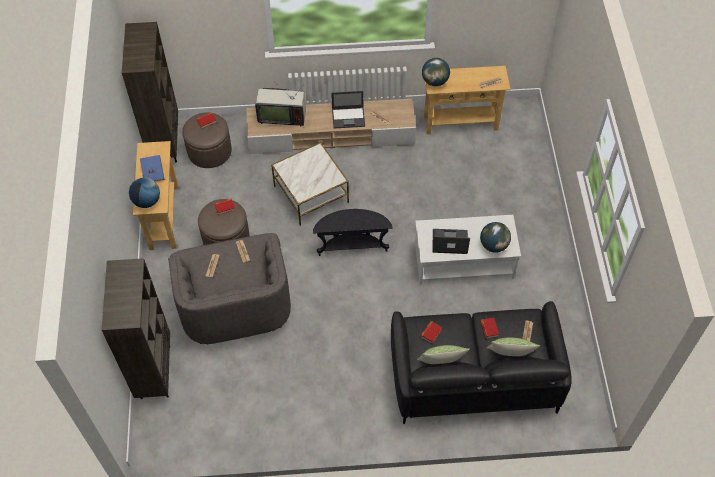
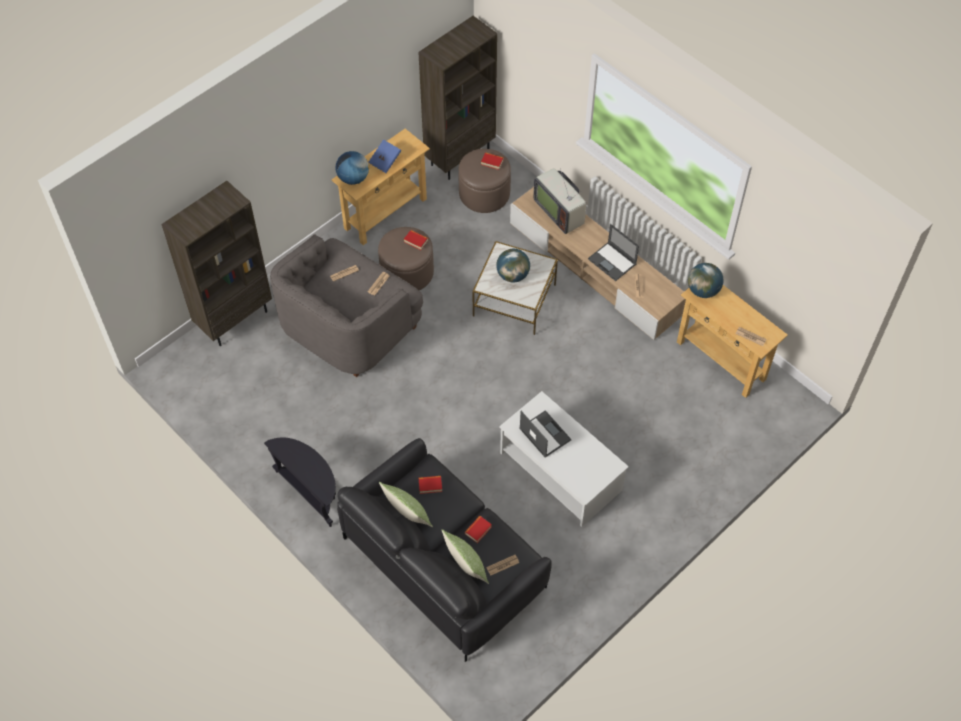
camera: 50 degrees right, 0 degrees up
(352, 246) = (490, 371): black side table -> black side table (311, 492)
(493, 245) = (576, 473): globe -> globe (512, 275)

